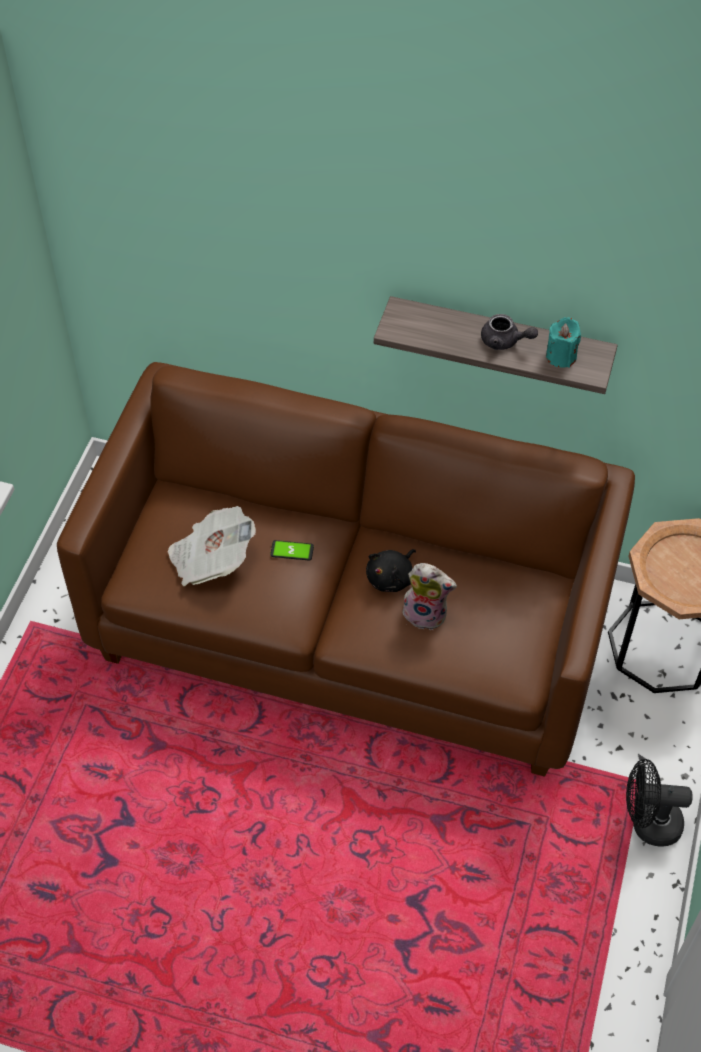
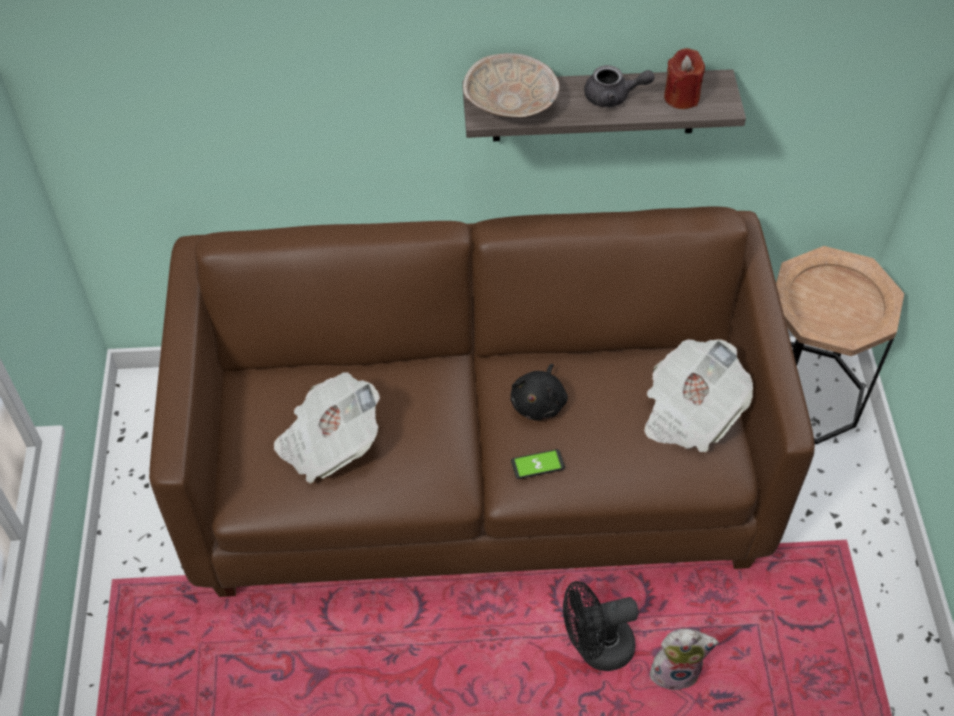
camera: 20 degrees left, 0 degrees up
(292, 551) = (417, 405): phone -> phone (537, 464)
(419, 326) = (511, 104): none -> beige bowl
(426, 613) = (594, 430): plush toy -> plush toy (675, 671)
(512, 623) = (690, 412): none -> newspaper
(561, 356) = (681, 97): turquoise candle -> red candle
(648, 823) = (873, 582): black fan -> black fan (596, 648)

